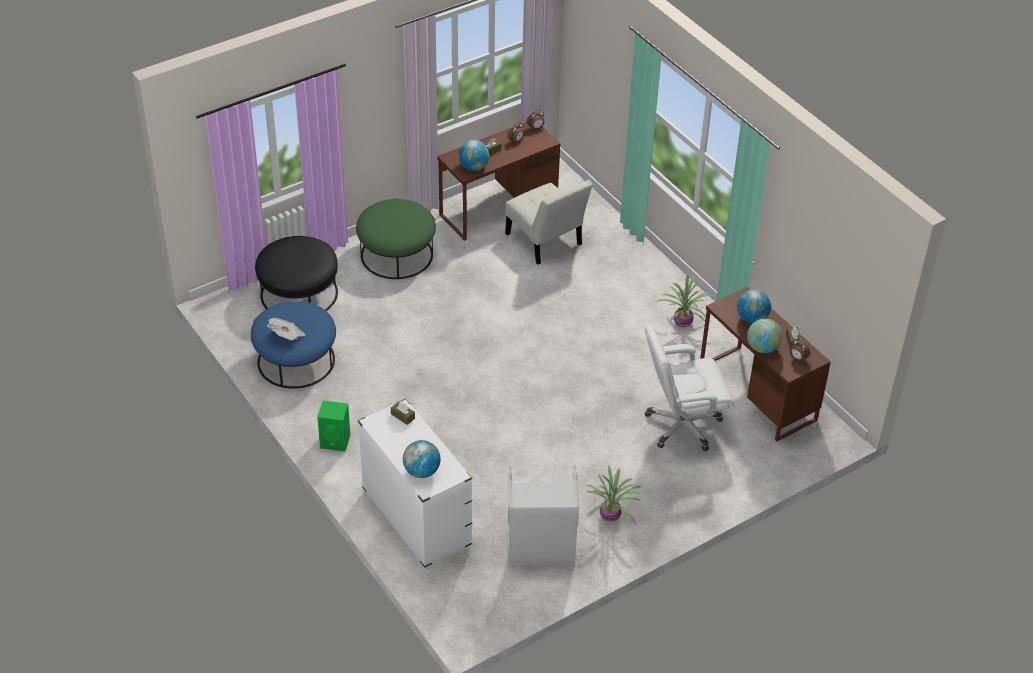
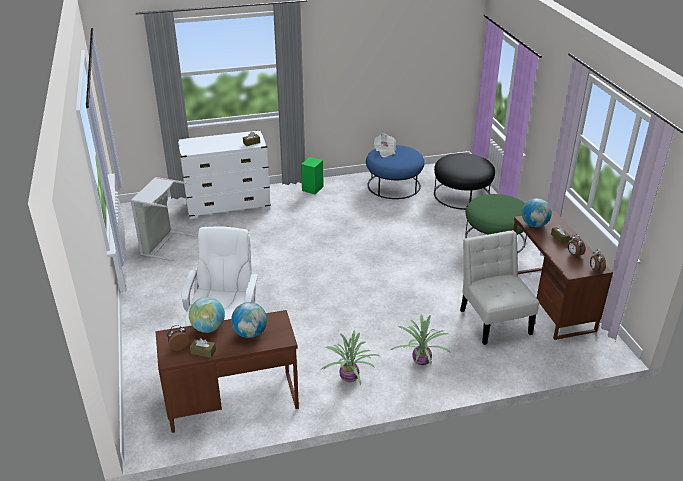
camera: 110 degrees right, 10 degrees down
(421, 471) = (200, 142): globe -> none
(546, 242) = (493, 319): white chair -> white chair turned 90 degrees clockwise
(610, 517) = (166, 279): potted plant -> potted plant (420, 361)

